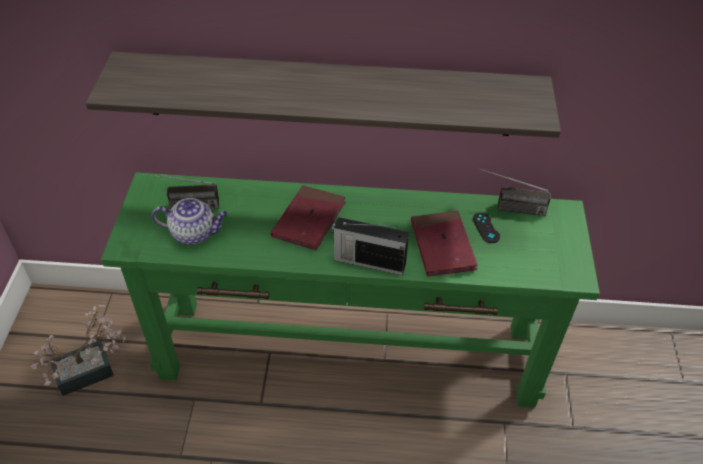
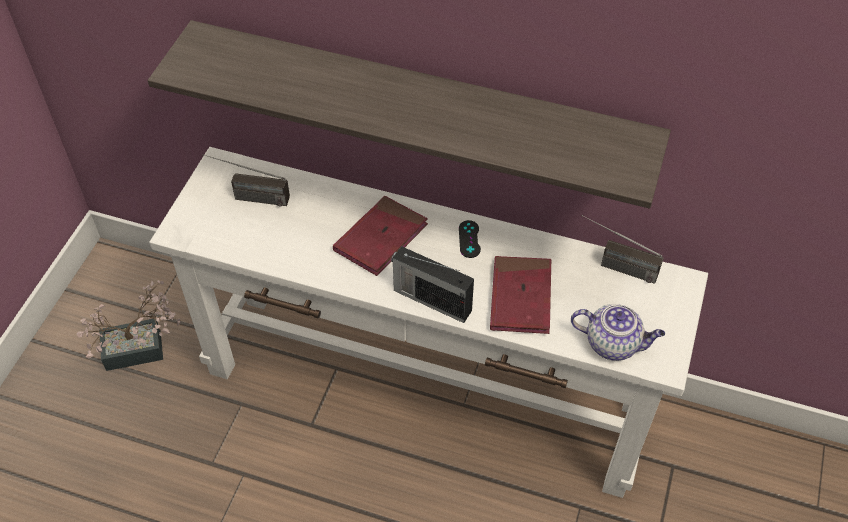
camera: 15 degrees right, 5 degrees up
(195, 233) = (253, 231): teapot -> teapot (613, 343)
(349, 352) = (425, 387): green console table -> white console table
(486, 228) = (579, 285): black game controller -> black game controller (469, 239)

